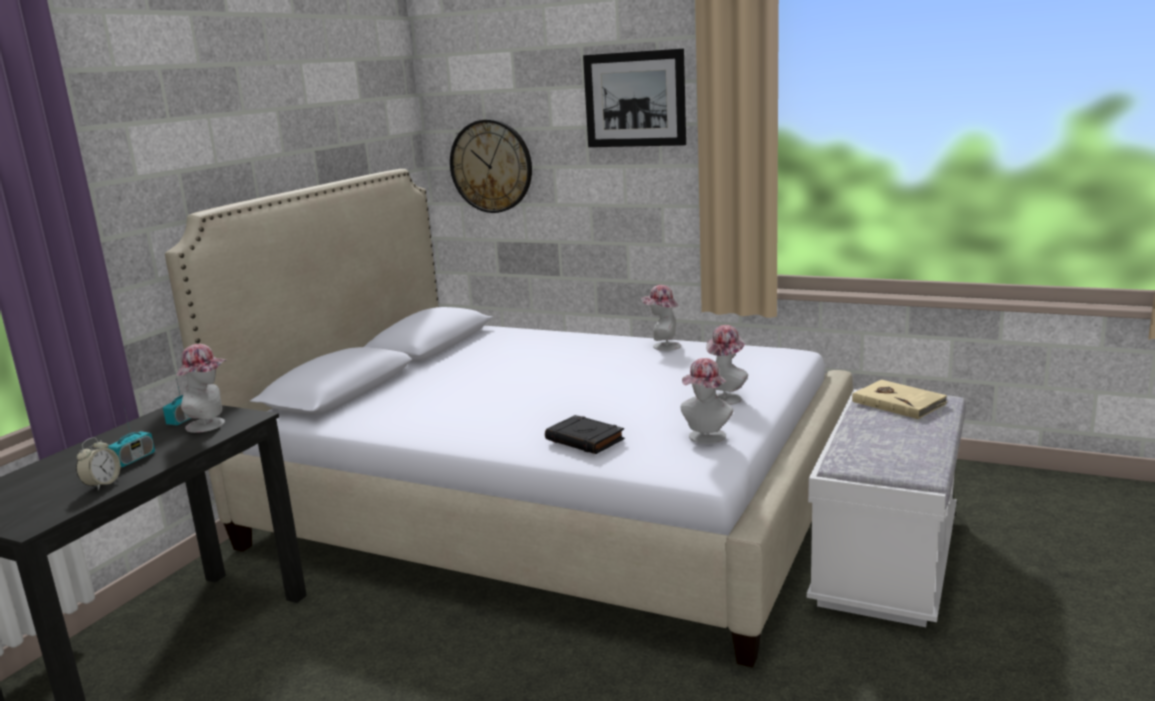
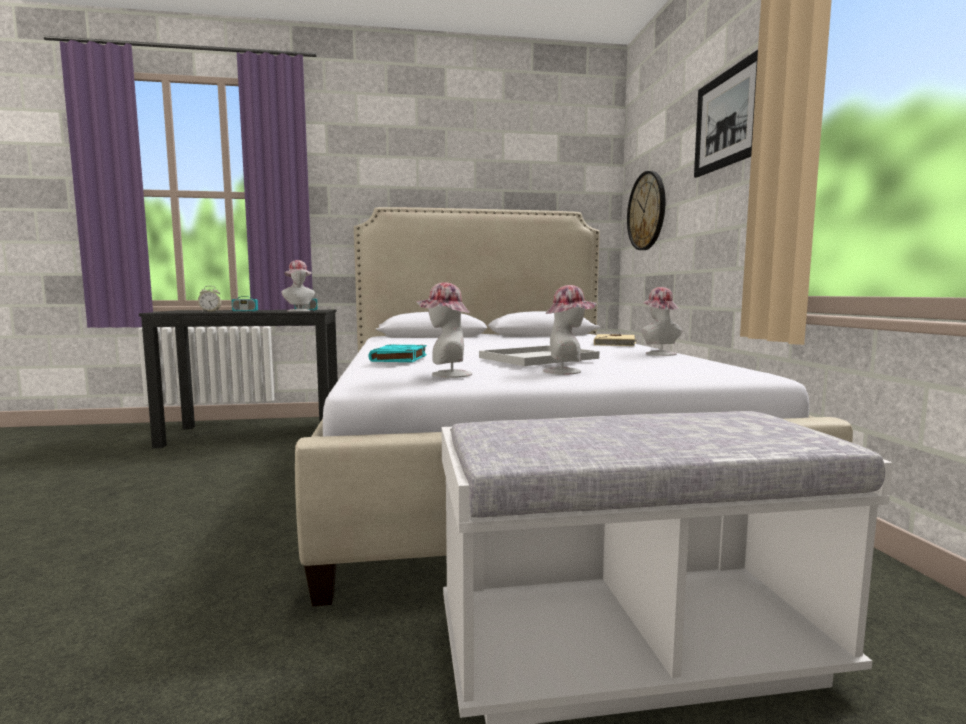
camera: 55 degrees right, 10 degrees down
(585, 440) = (399, 358): black book -> turquoise book
(655, 389) = (539, 358): none -> white tray
(898, 402) = (735, 422): beige book -> beige book (616, 343)

